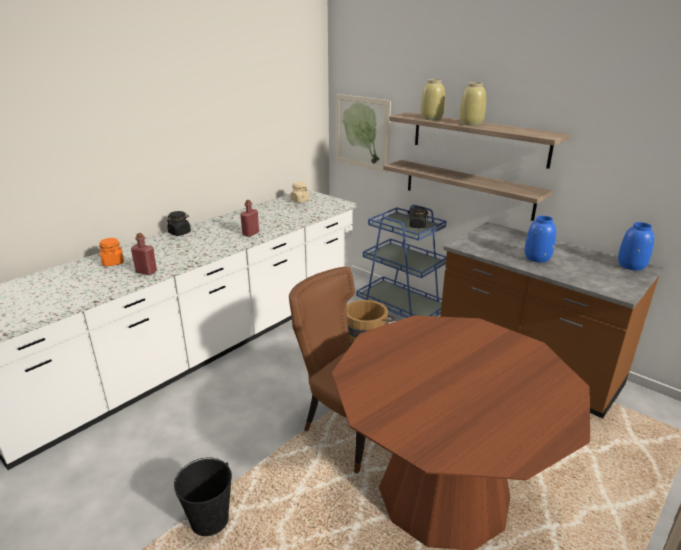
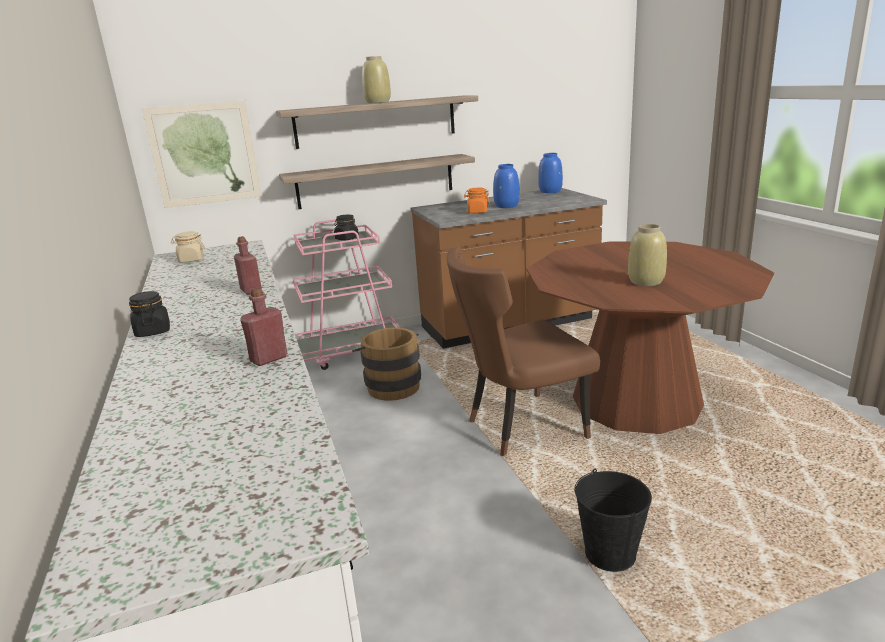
camera: 60 degrees left, 5 degrees down
(113, 262) = (181, 385): orange jar -> orange jar (477, 212)
(402, 309) = (351, 351): blue cart -> pink cart
(432, 118) = (328, 106): beige vase -> beige vase (646, 281)

